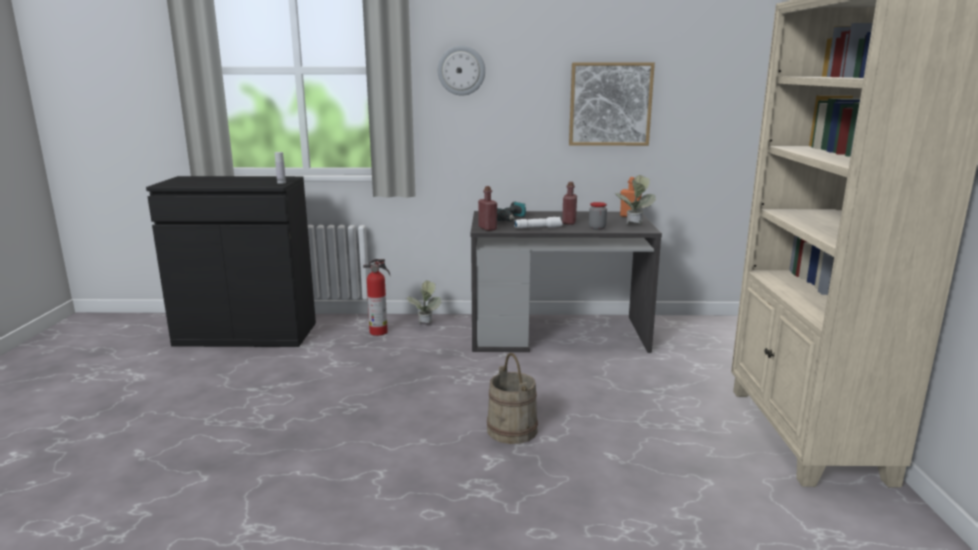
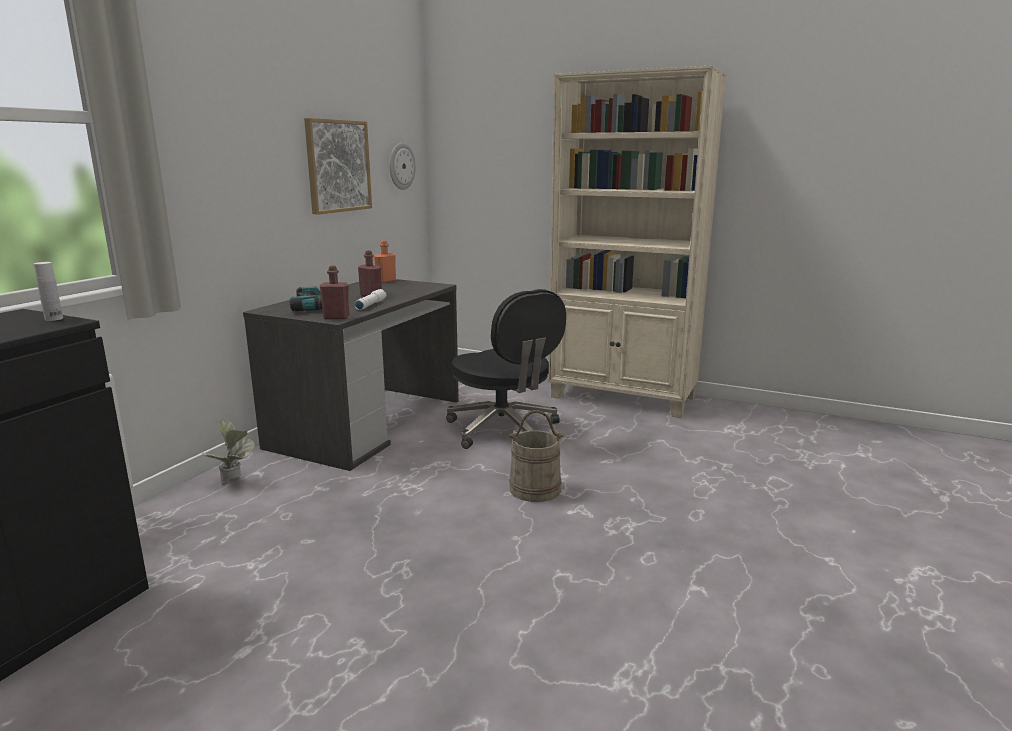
camera: 65 degrees left, 0 degrees up
(380, 332) = (204, 514): fire extinguisher -> none
(461, 70) = (199, 123): wall clock -> wall clock (401, 166)
(597, 228) = (408, 293): jar -> none
(616, 388) = (504, 430): none -> black office chair
(633, 226) = (422, 285): potted plant -> none

